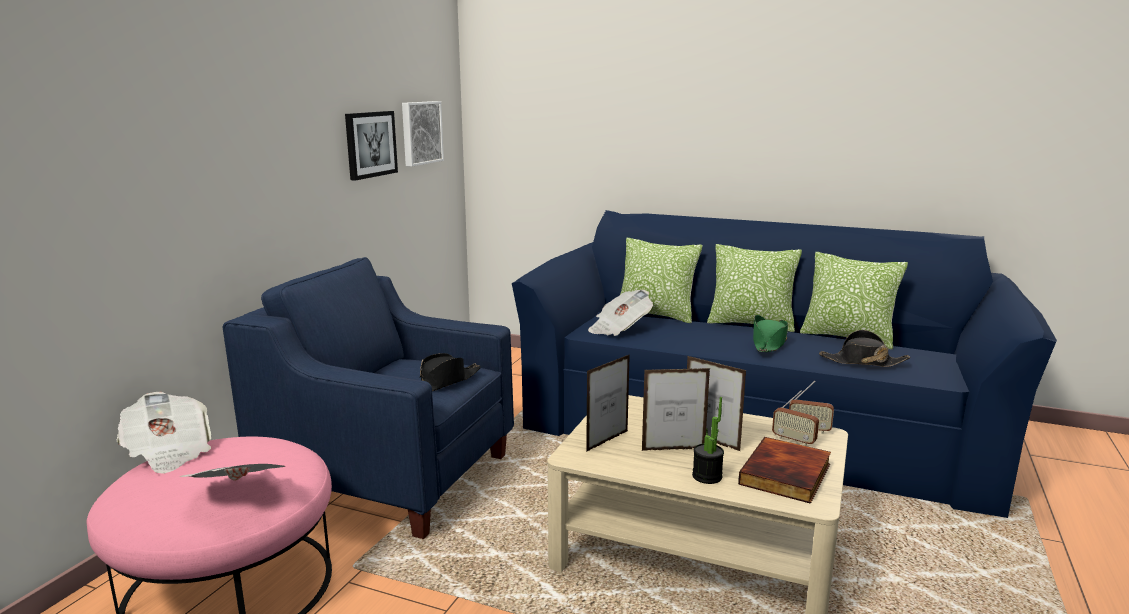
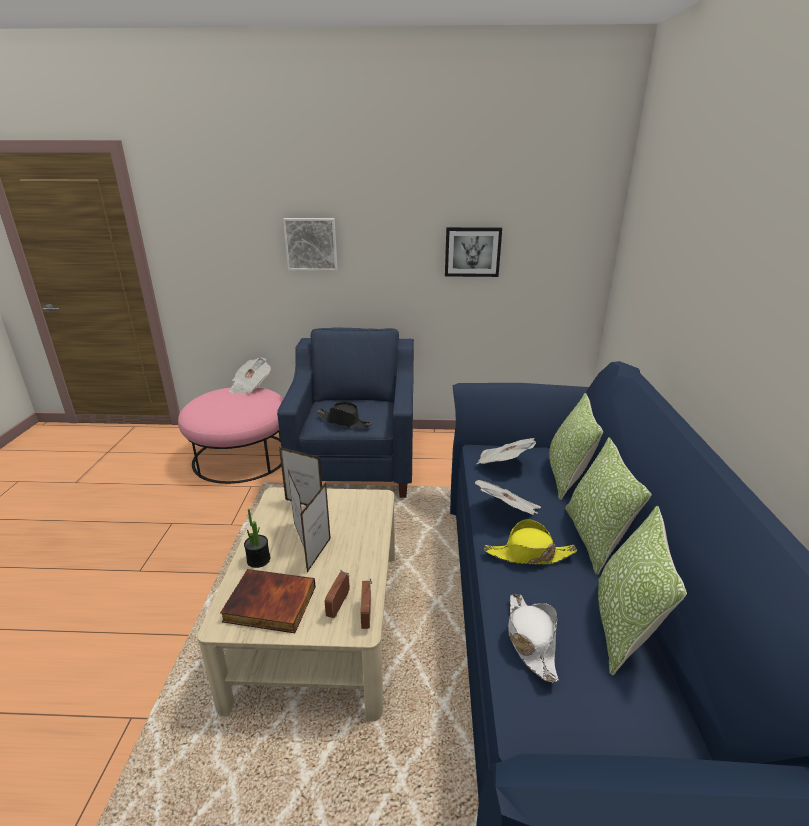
camera: 70 degrees right, 10 degrees up
(240, 494) = (213, 413): newspaper -> newspaper (508, 512)
(420, 132) = (543, 248): picture -> picture (311, 244)
(768, 343) = (529, 554): green hat -> yellow hat
(862, 361) = (530, 639): black hat -> white hat

